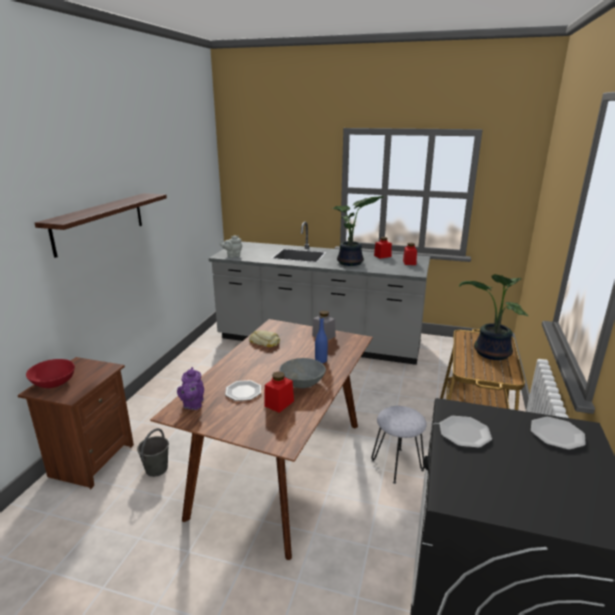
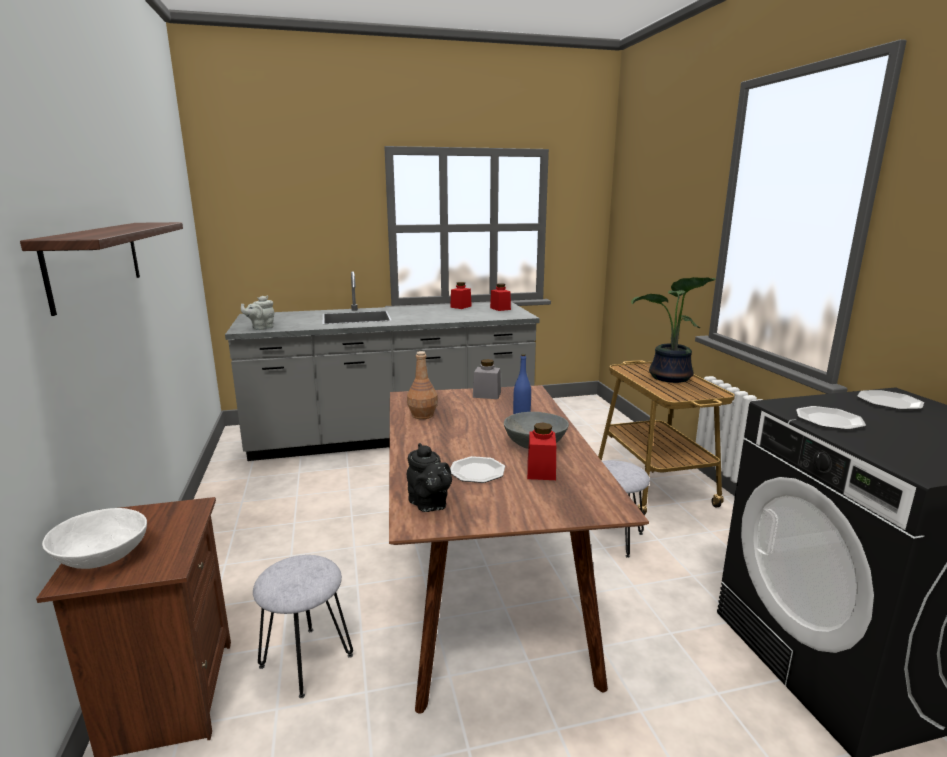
camera: 30 degrees left, 5 degrees down
(53, 383) = (101, 557): red bowl -> white bowl
(157, 468) = (306, 660): grey bucket -> grey stool
(193, 405) = (429, 505): purple teapot -> black teapot
(264, 342) = (422, 415): bread -> brown bottle
(351, 263) = (436, 316): potted plant -> none

